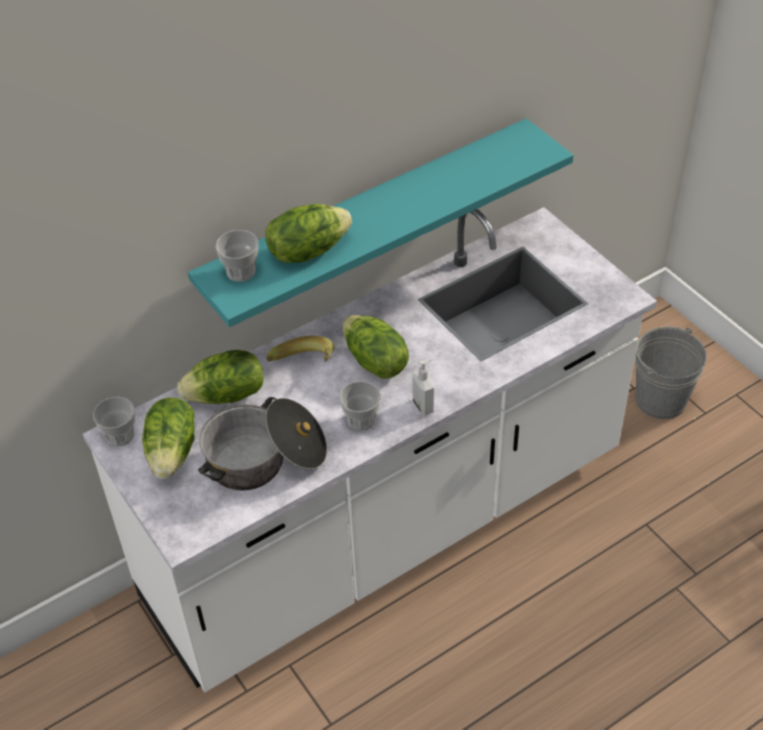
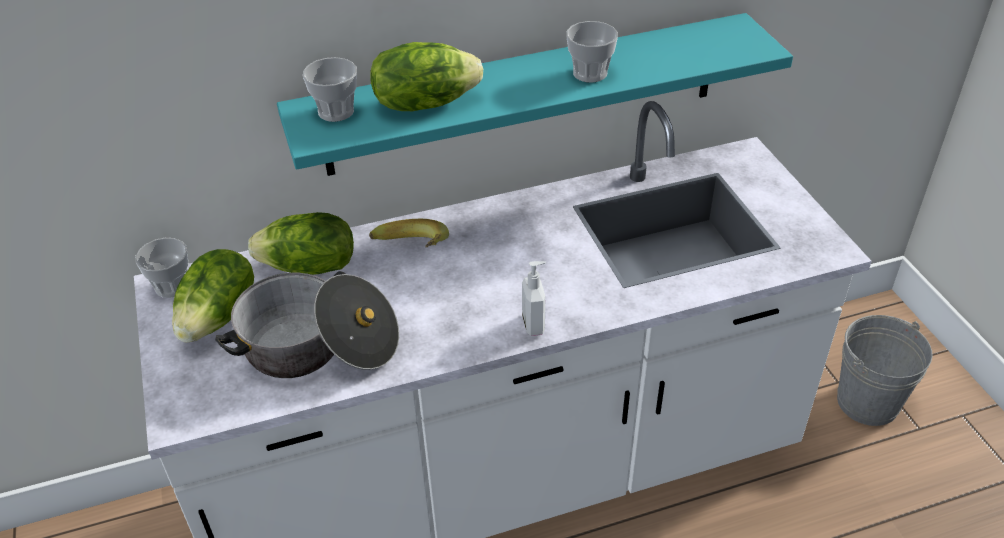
camera: 15 degrees right, 5 degrees down
(361, 420) = (451, 325): cup -> cup (590, 73)
(374, 362) = (494, 264): lettuce -> none

